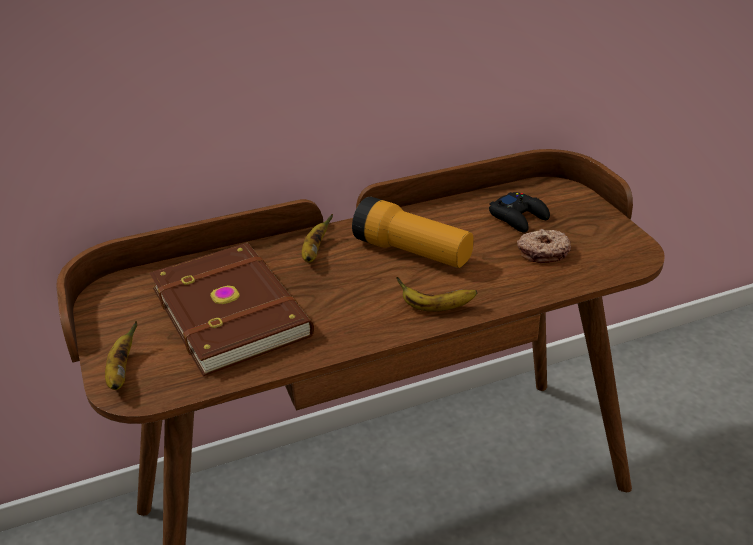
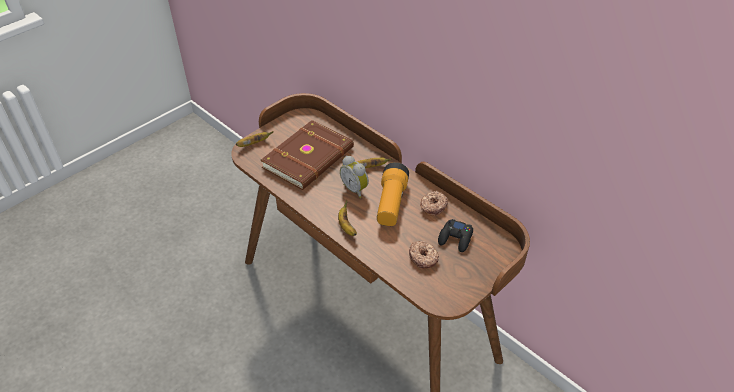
camera: 65 degrees right, 10 degrees up
(354, 278) = (355, 189): none -> alarm clock
(443, 219) = (433, 206): none -> donut

